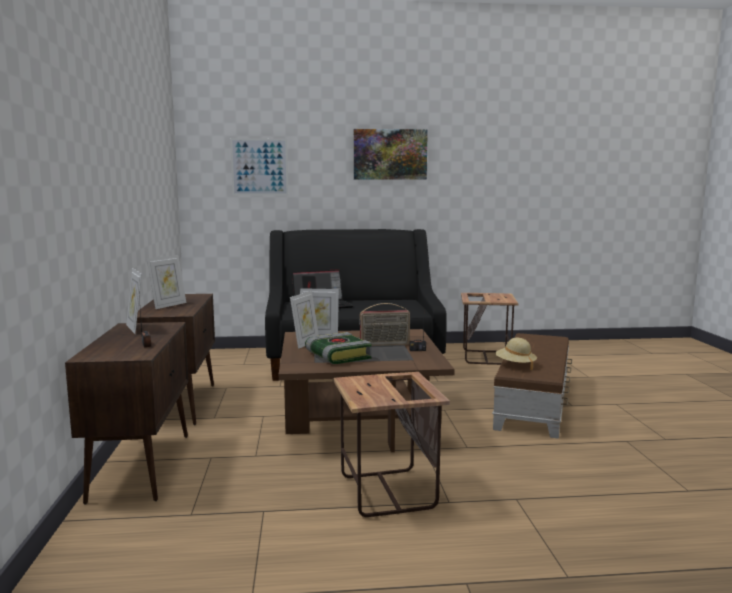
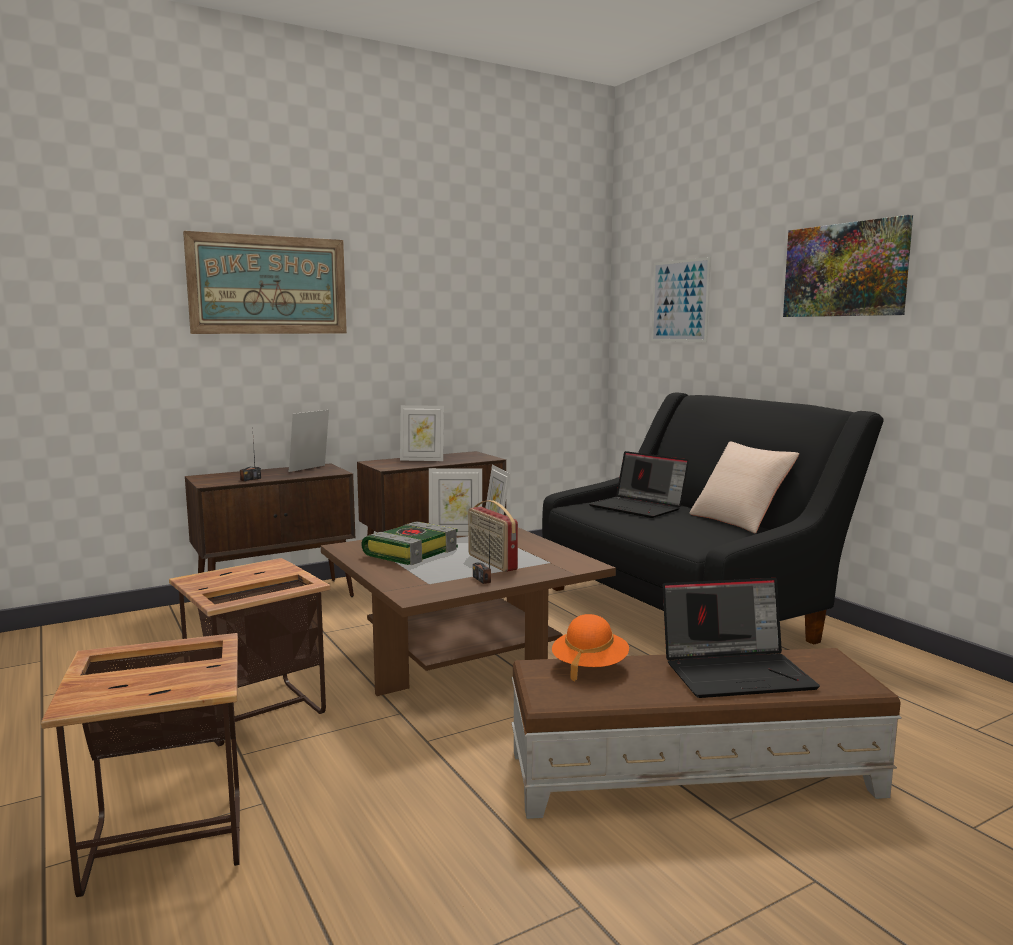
camera: 65 degrees right, 0 degrees up
(82, 141) = (269, 285): none -> picture
(378, 299) = (740, 520): none -> beige pillow
(486, 357) = (899, 695): side table -> side table (170, 843)
(515, 365) = (589, 666): beige hat -> orange hat
(535, 348) = (737, 672): none -> laptop

